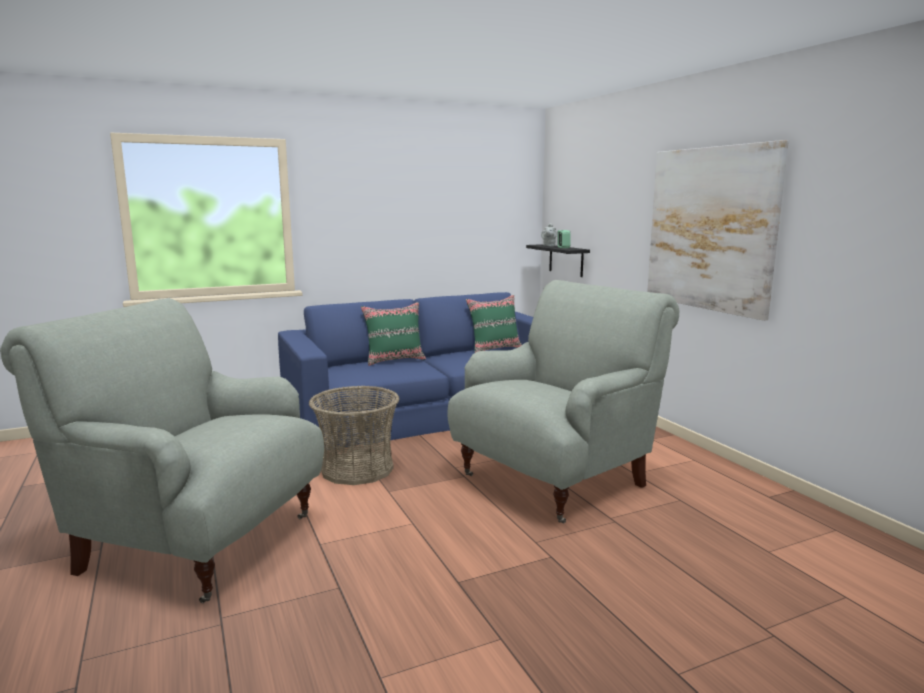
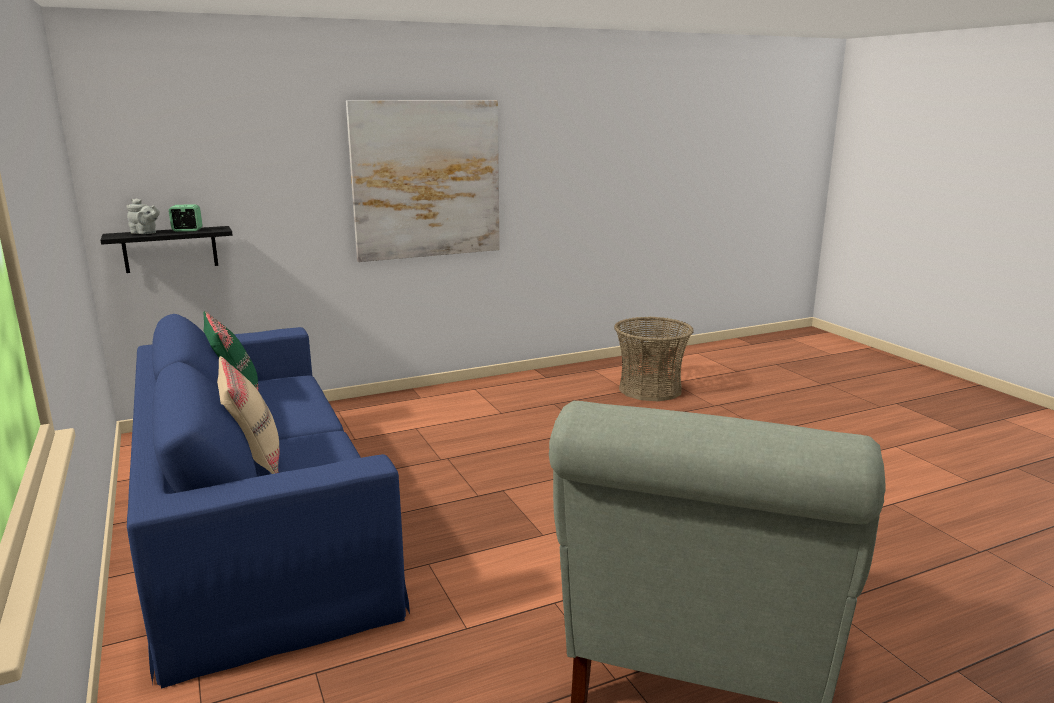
camera: 90 degrees left, 5 degrees up
(357, 469) = (475, 562): basket -> basket (650, 389)
(394, 360) = (253, 458): green pillow -> beige pillow
(555, 480) = (514, 446): grey armchair -> none

